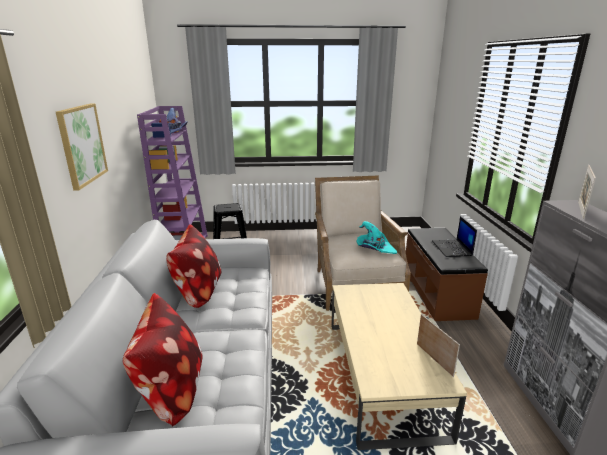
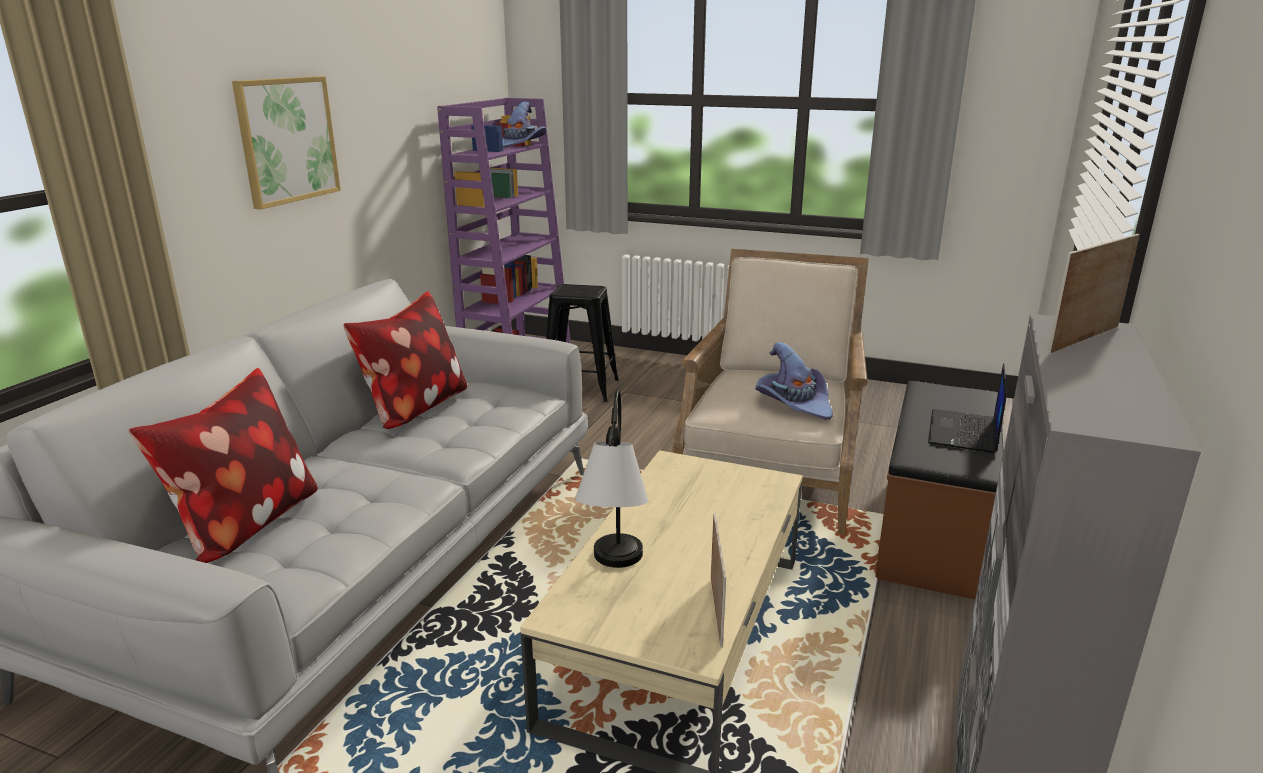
camera: 25 degrees right, 0 degrees up
(374, 248) = (793, 403): turquoise hat -> purple hat
(375, 355) = (613, 573): none -> table lamp

